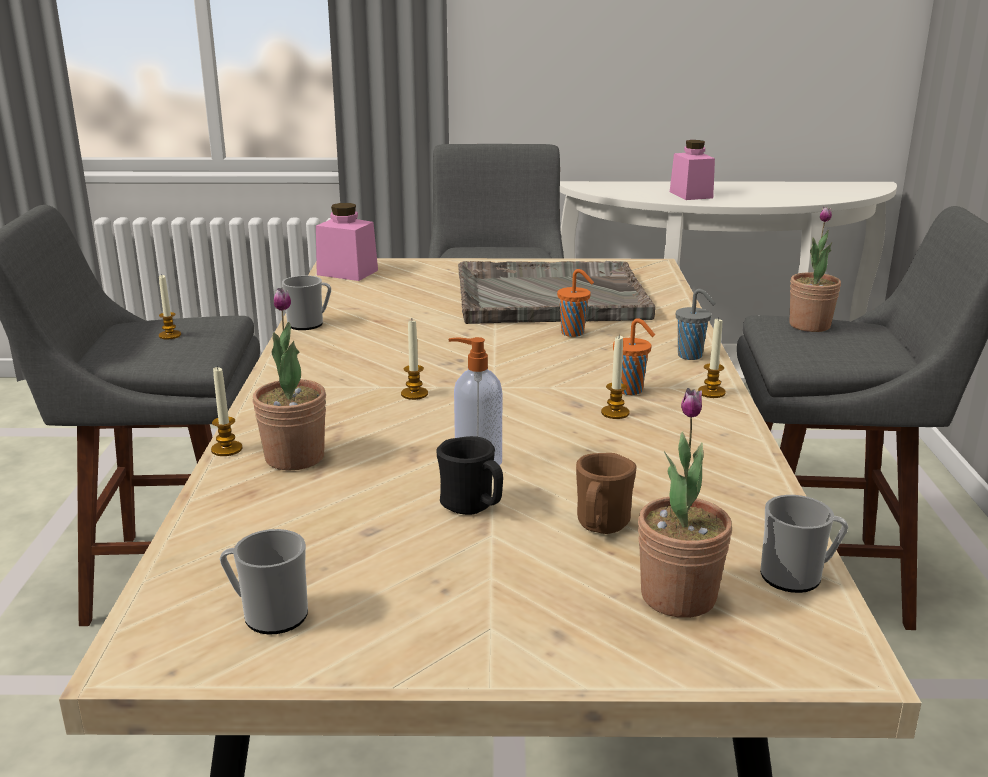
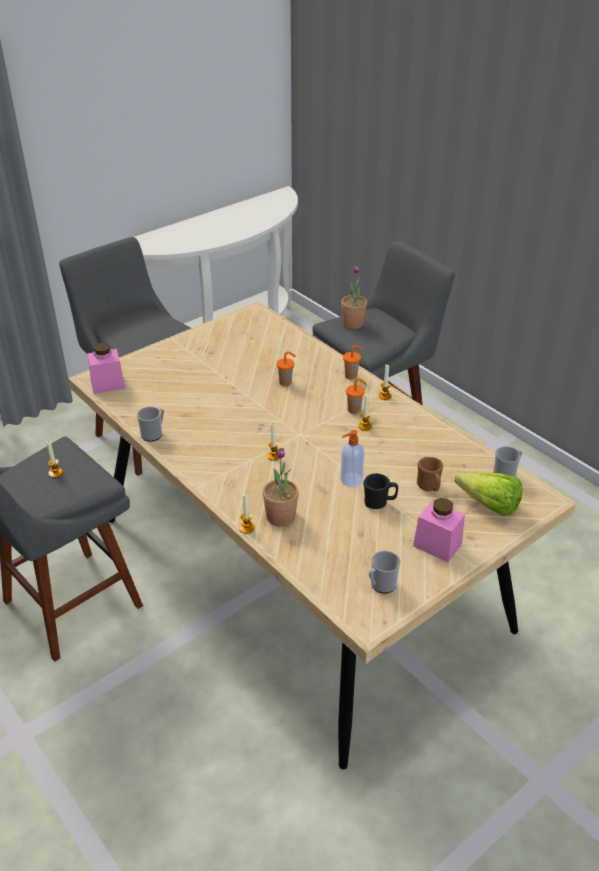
camera: 40 degrees left, 15 degrees up
(548, 296) = (239, 359): grey tray -> none
(678, 596) = (484, 503): potted plant -> lettuce
(691, 195) = (202, 236): pink jar -> pink jar (437, 545)
(691, 356) = (352, 376): grey cup -> orange cup

